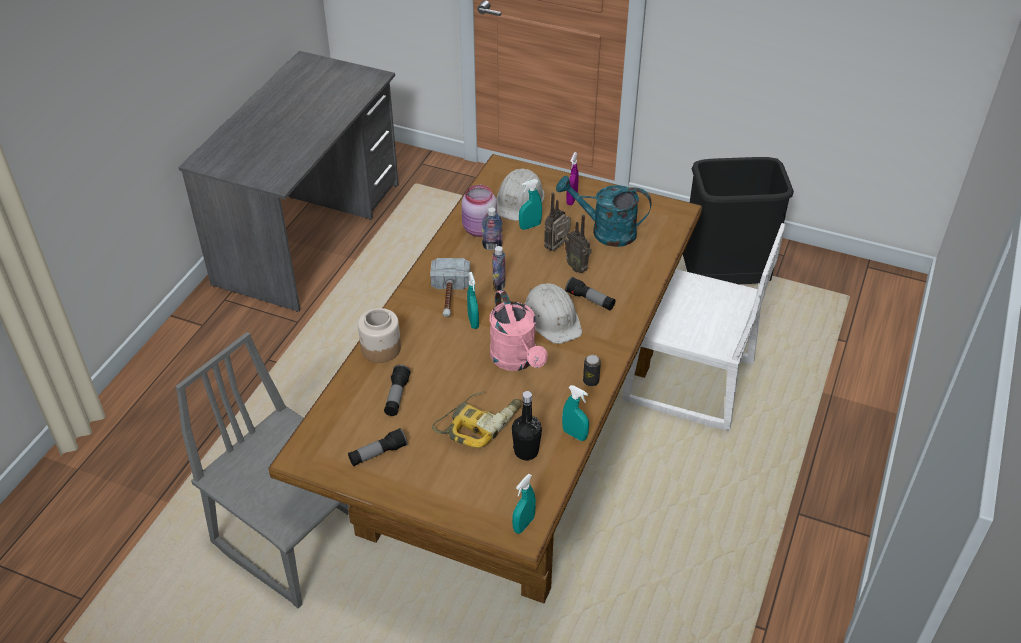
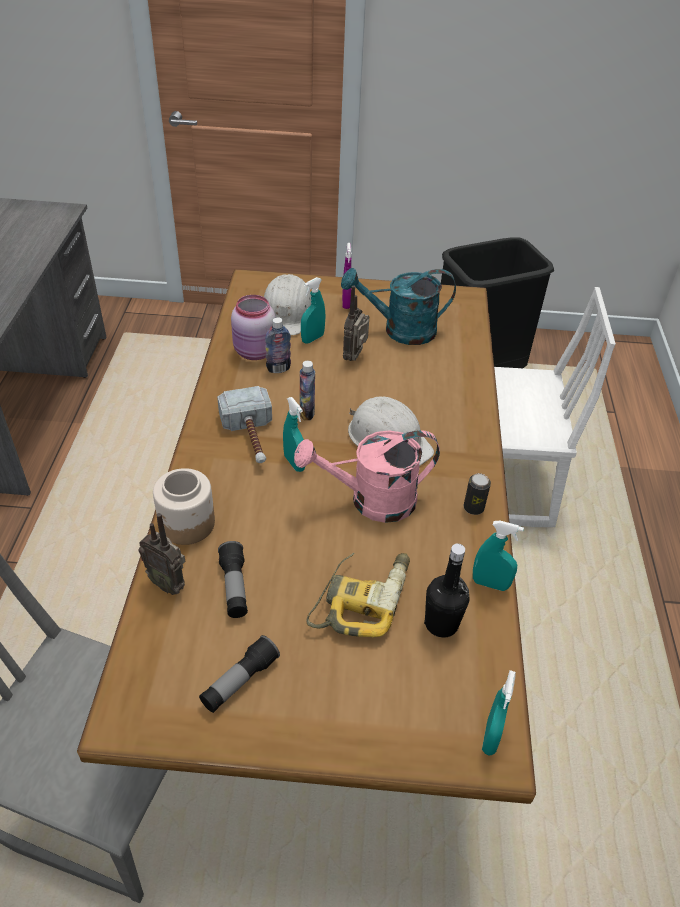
camera: 20 degrees left, 0 degrees up
(517, 360) = (371, 501): pink watering can -> pink watering can turned 120 degrees clockwise
(577, 267) = (389, 375): radio -> radio (168, 583)
(590, 300) = (422, 409): flashlight -> none

